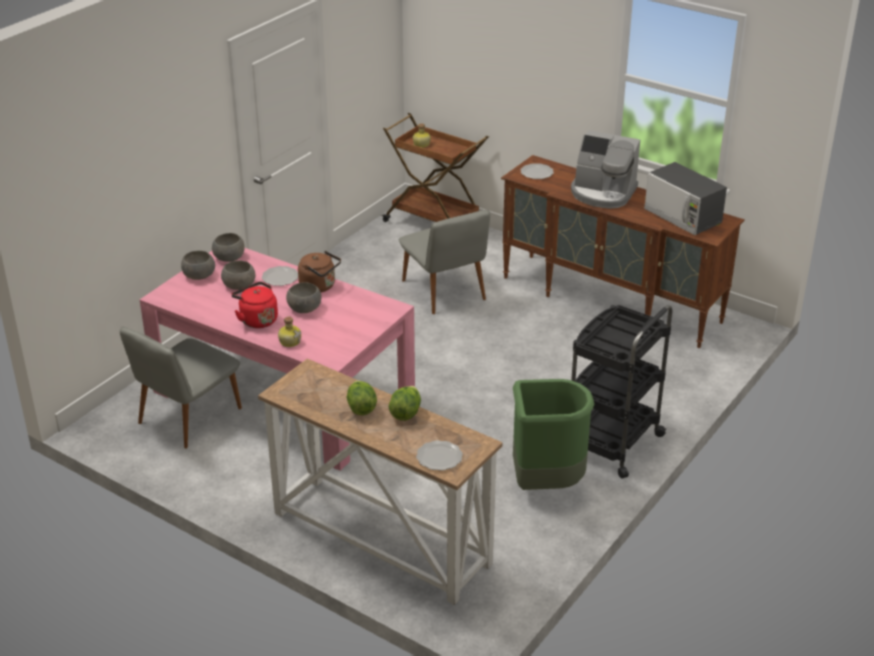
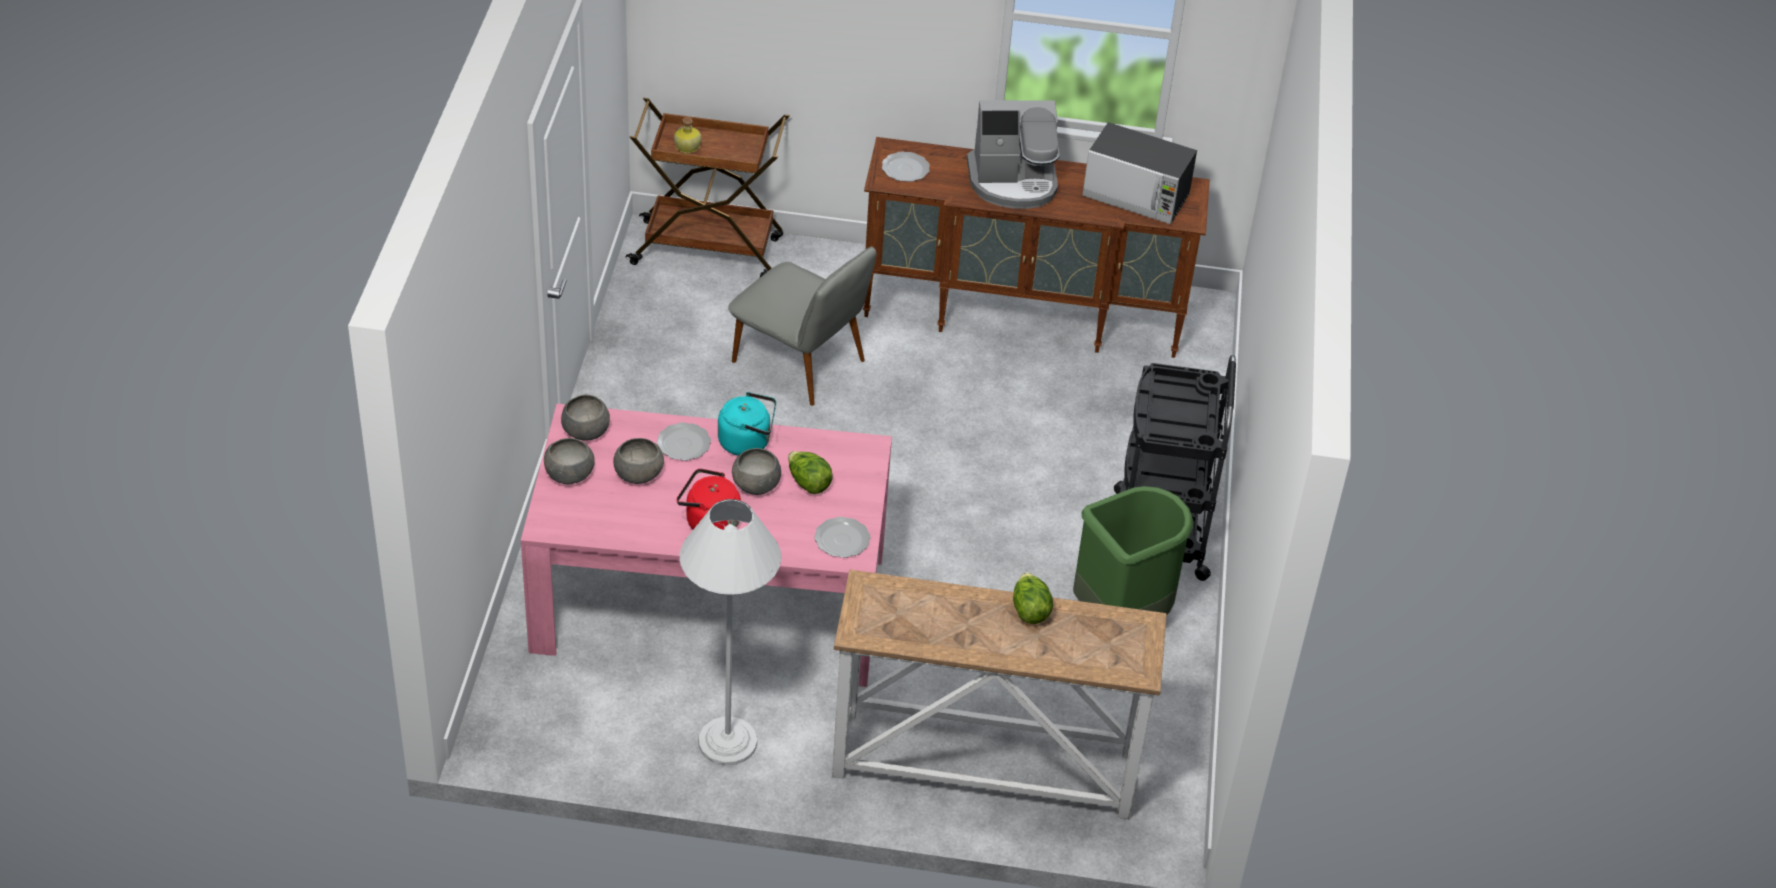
camera: 30 degrees left, 10 degrees up
(190, 415) = (609, 672): grey chair -> none
(227, 473) = (727, 742): none -> white floor lamp
(290, 341) = (779, 543): bottle -> none
(319, 286) = (747, 442): brown kettle -> turquoise kettle
(361, 408) = (972, 621): lettuce -> lettuce (808, 483)
(439, 458) = (1113, 660): plate -> plate (842, 540)

